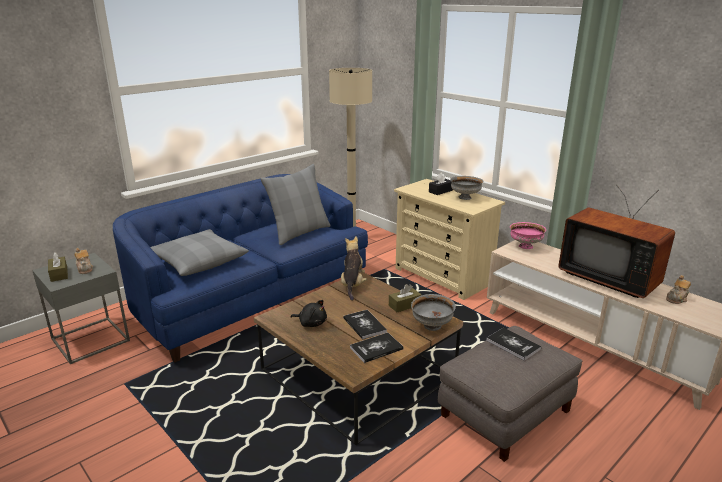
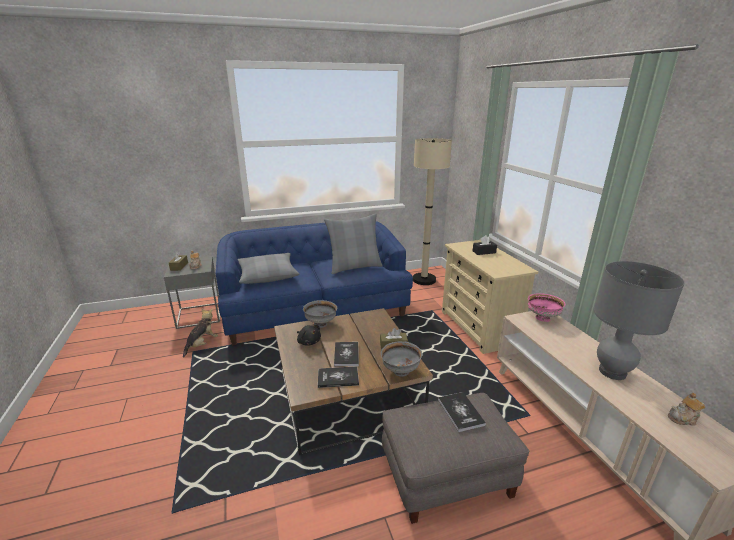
camera: 25 degrees right, 0 degrees up
(352, 285) = (367, 318): plush toy -> plush toy (202, 344)
(465, 197) = (501, 261): grey bowl -> grey bowl (320, 324)
(609, 278) = (612, 372): television -> grey table lamp

